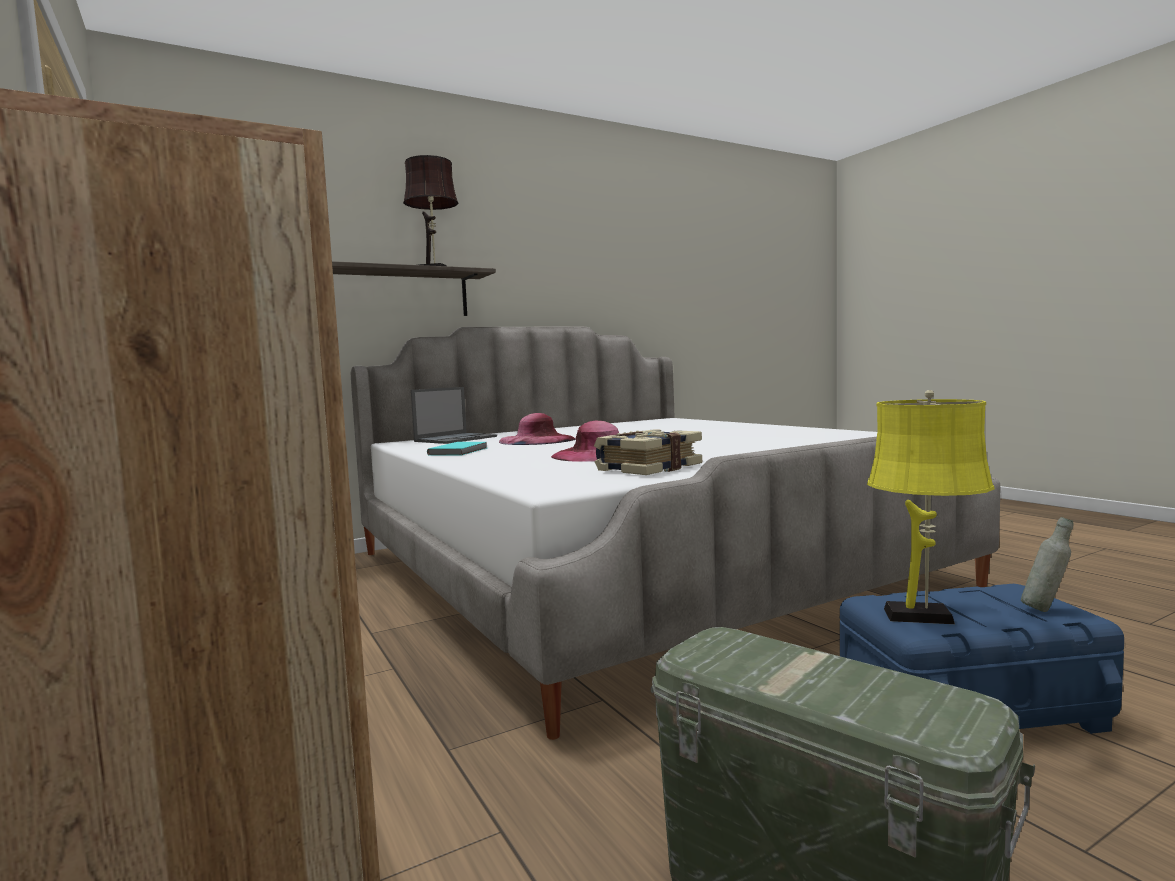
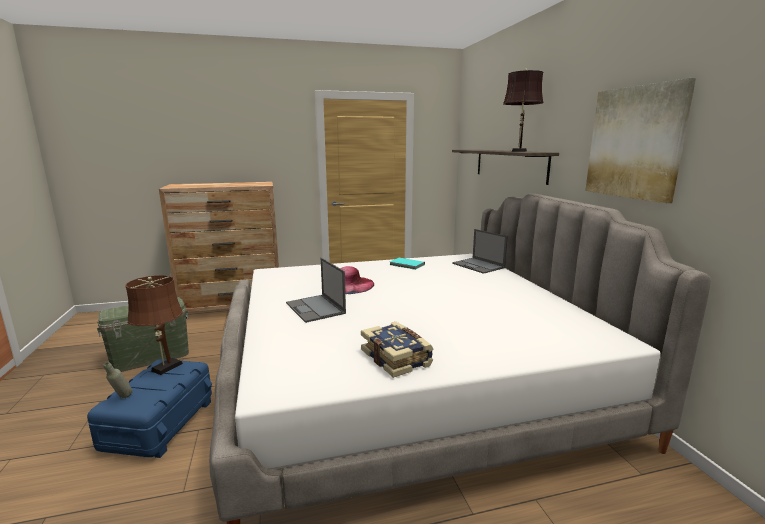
camera: 105 degrees right, 10 degrees up
(537, 440) = (443, 280): pink hat -> none
(576, 268) = (635, 142): none -> picture
(647, 468) = (286, 287): book -> book (397, 358)
(721, 451) = (316, 308): none -> laptop
(925, 616) = (164, 368): yellow table lamp -> brown table lamp

